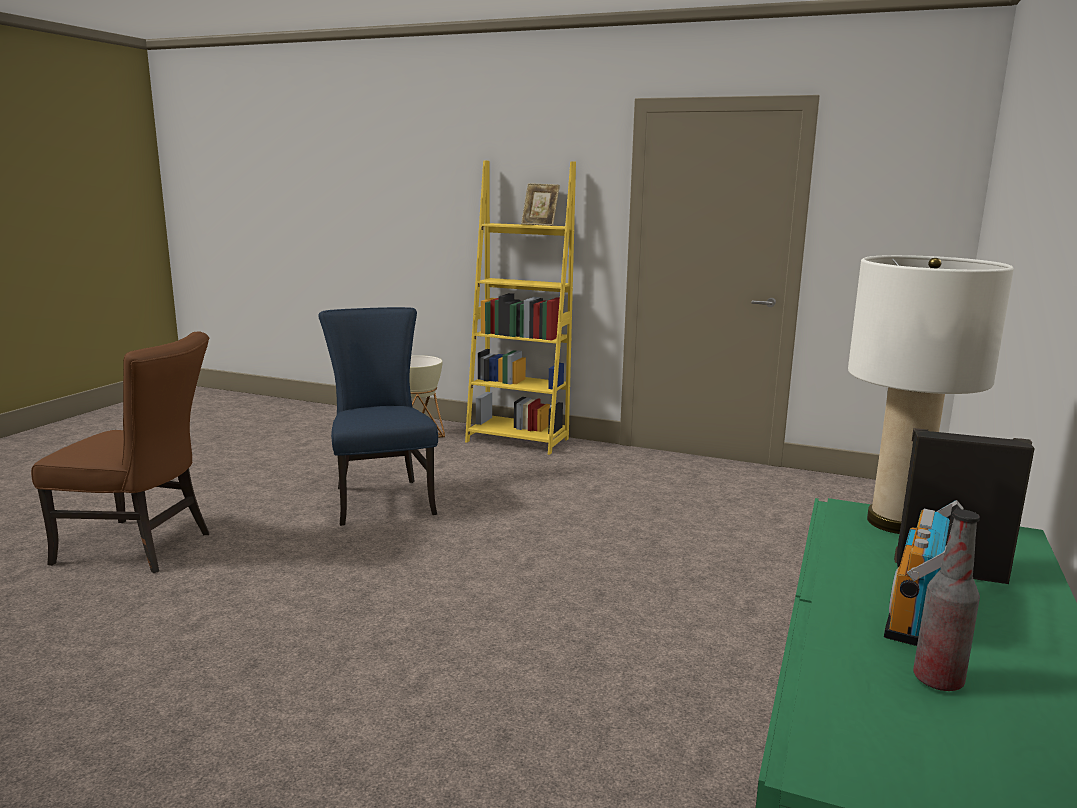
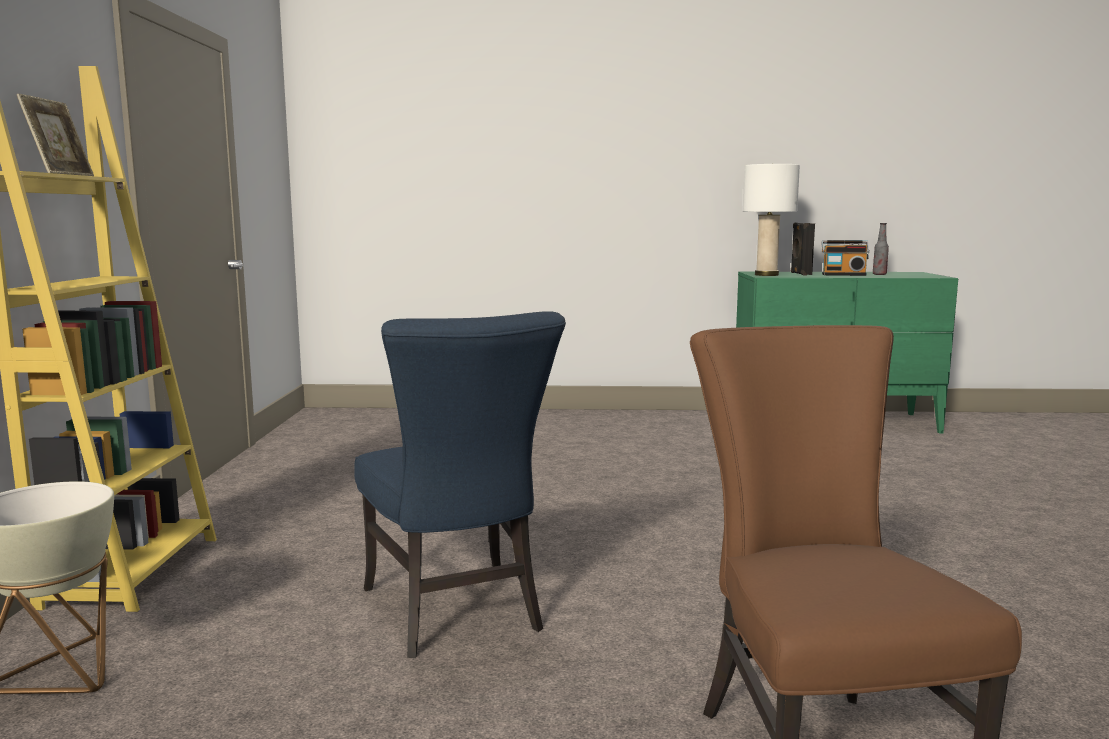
camera: 110 degrees left, 5 degrees down
(381, 498) = (457, 613): blue chair -> blue chair turned 75 degrees counterclockwise

